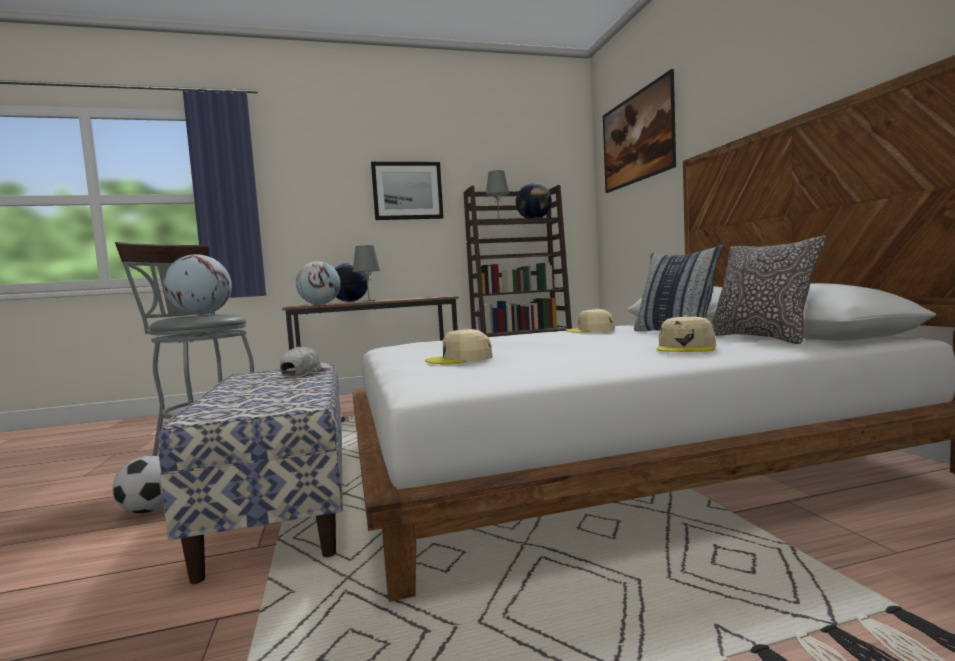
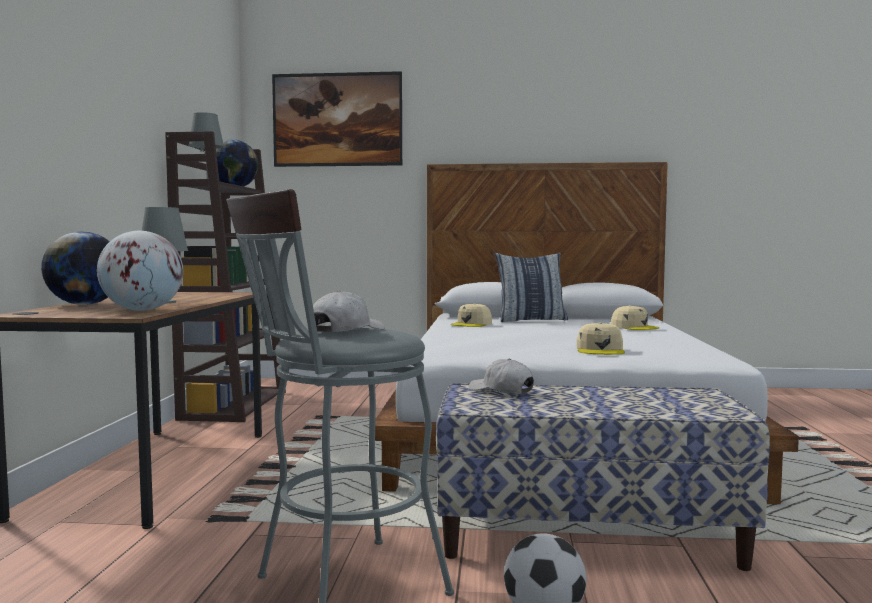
camera: 70 degrees left, 0 degrees up
(201, 314) = (346, 331): globe -> white cap
(407, 191) = (113, 113): picture -> none
(761, 338) = (608, 319): pillow -> none

